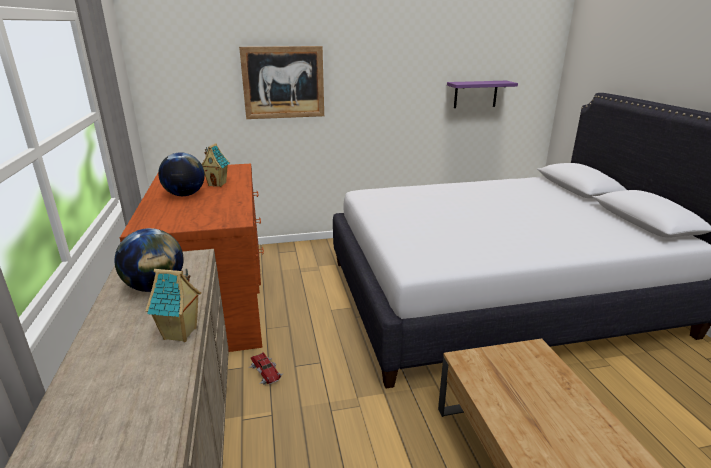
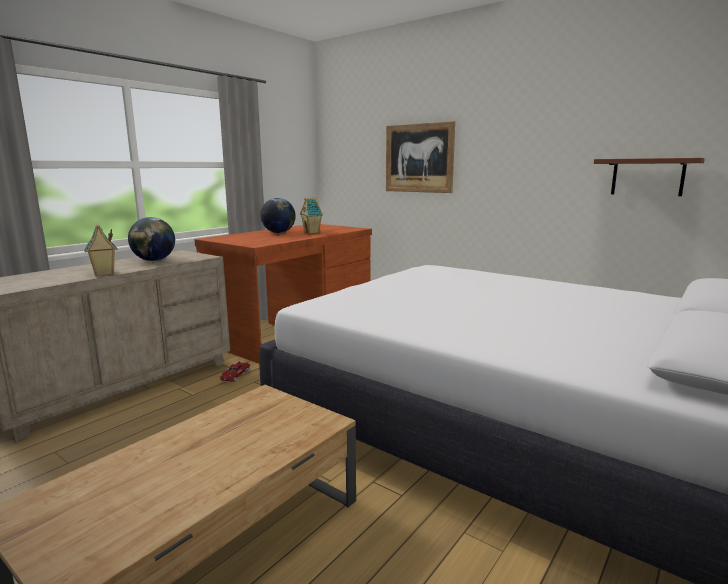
camera: 50 degrees right, 10 degrees down
(475, 94) = (647, 177): purple shelf -> brown shelf

